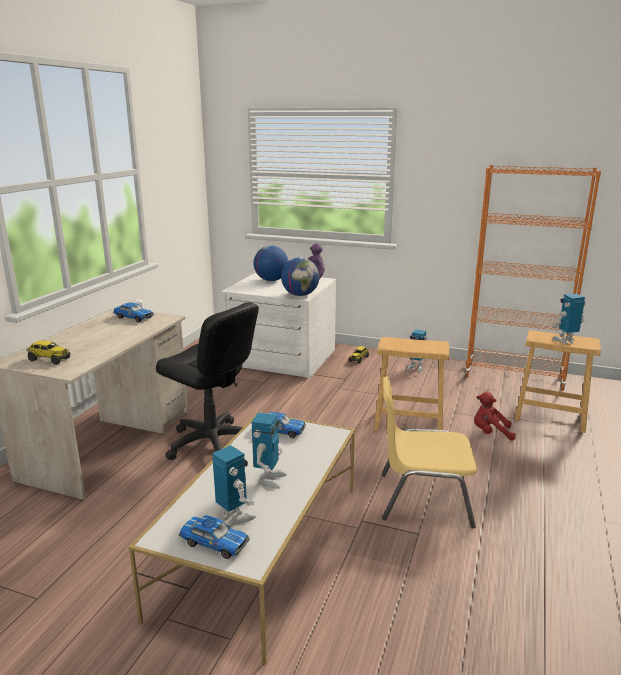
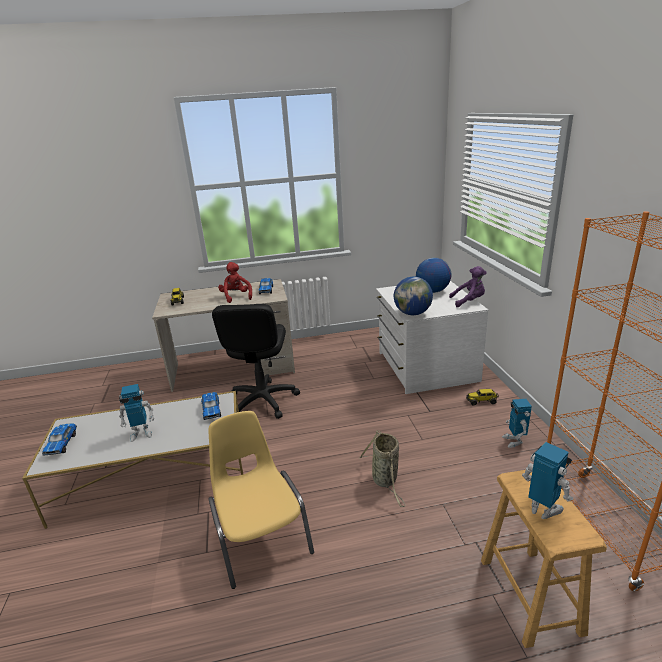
camera: 60 degrees right, 5 degrees up
(235, 517) = (91, 439): toy robot -> none
(408, 423) = (385, 480): brown stool -> basket
(490, 433) = (425, 547): red plush toy -> red plush toy (236, 297)

